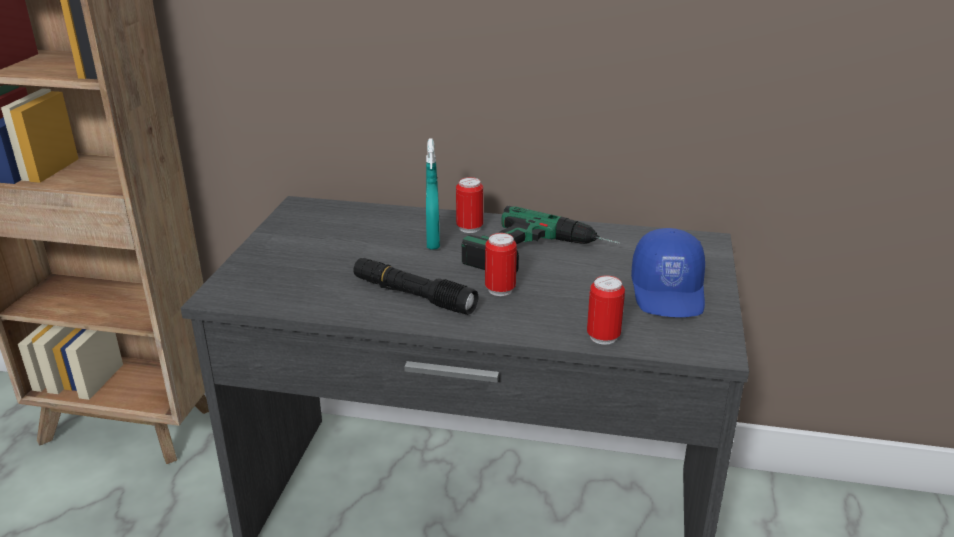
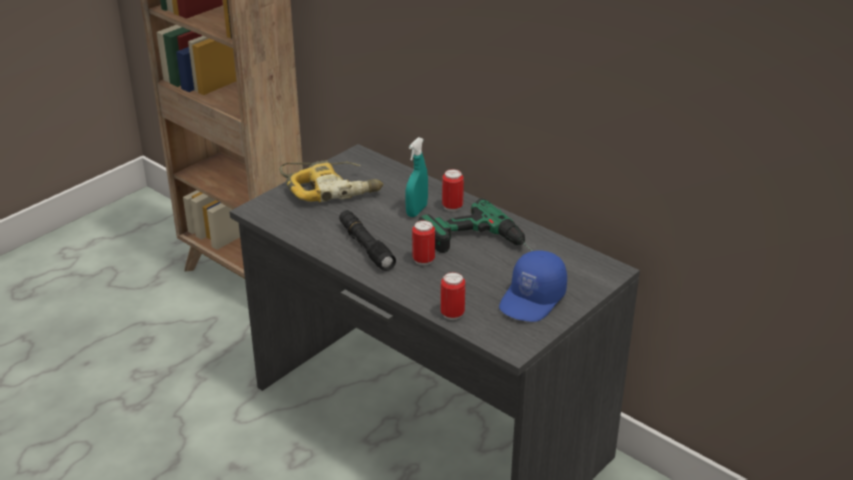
camera: 30 degrees right, 5 degrees up
(302, 246) = (331, 188): none -> power drill

